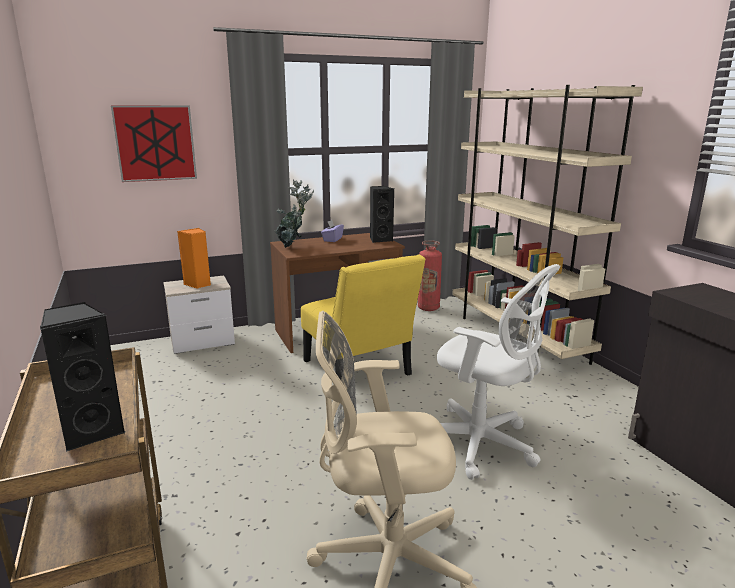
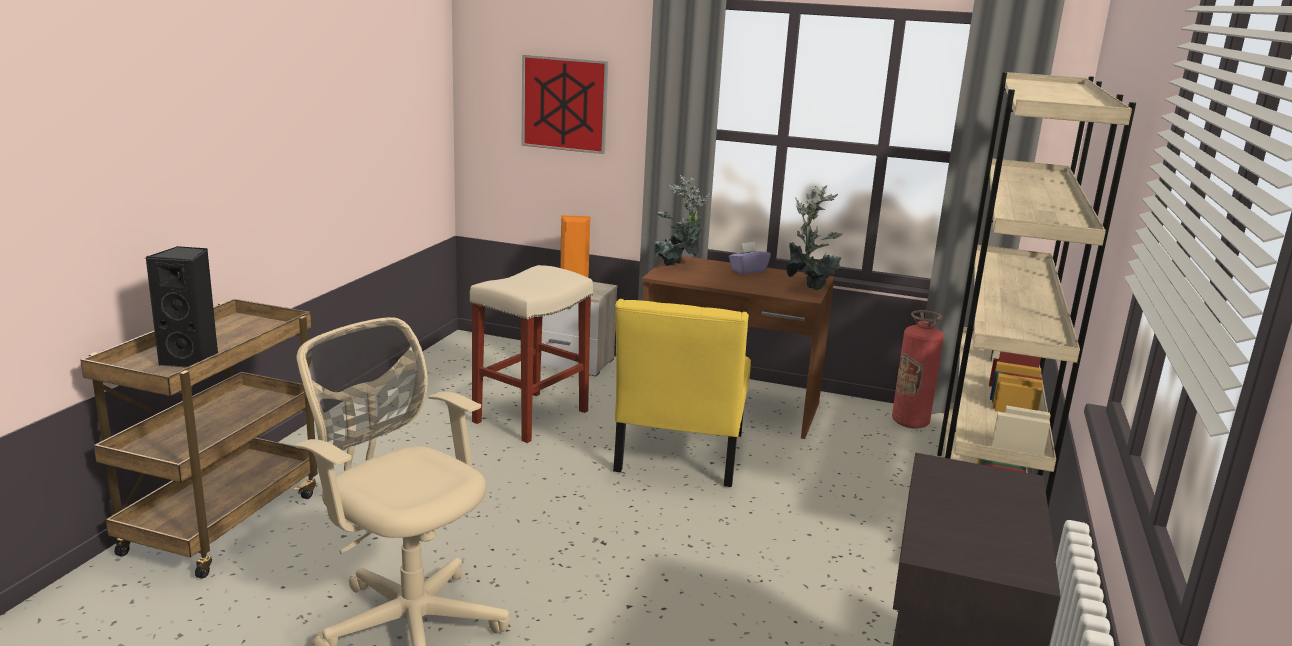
camera: 40 degrees right, 0 degrees up
(235, 386) = (530, 417): none -> beige stool
(380, 239) = (809, 287): black speaker -> potted plant
(482, 445) = (674, 593): white office chair -> none

